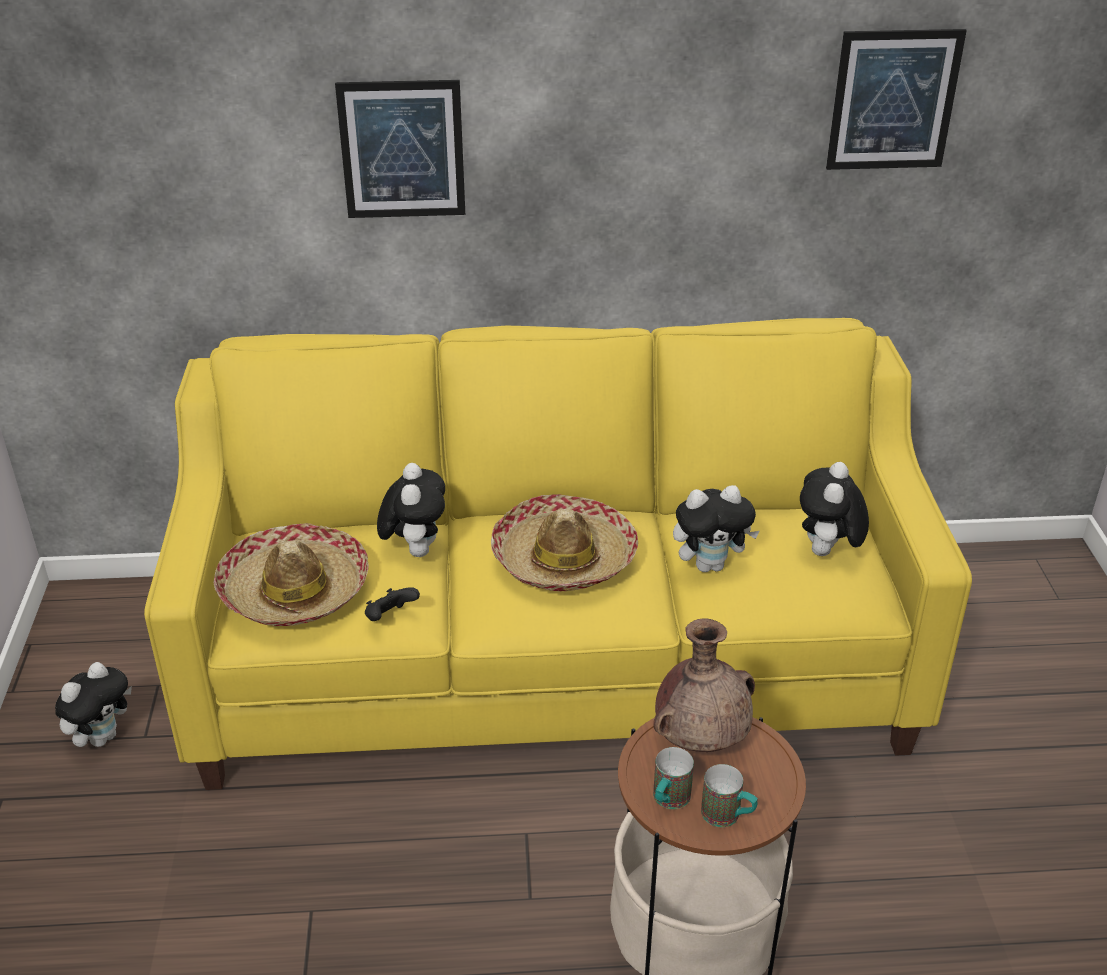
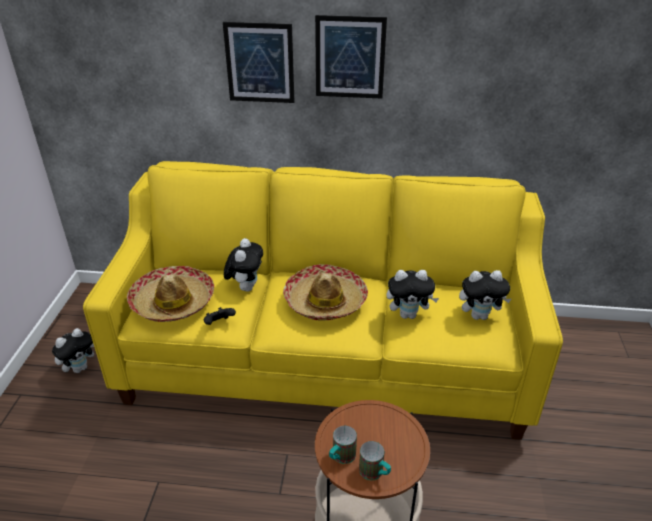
camera: 10 degrees right, 0 degrees up
(702, 740) = (372, 421): brown vase -> none
(827, 553) = (479, 315): plush toy -> plush toy turned 120 degrees counterclockwise
(893, 100) = (548, 50): picture -> picture (350, 57)

